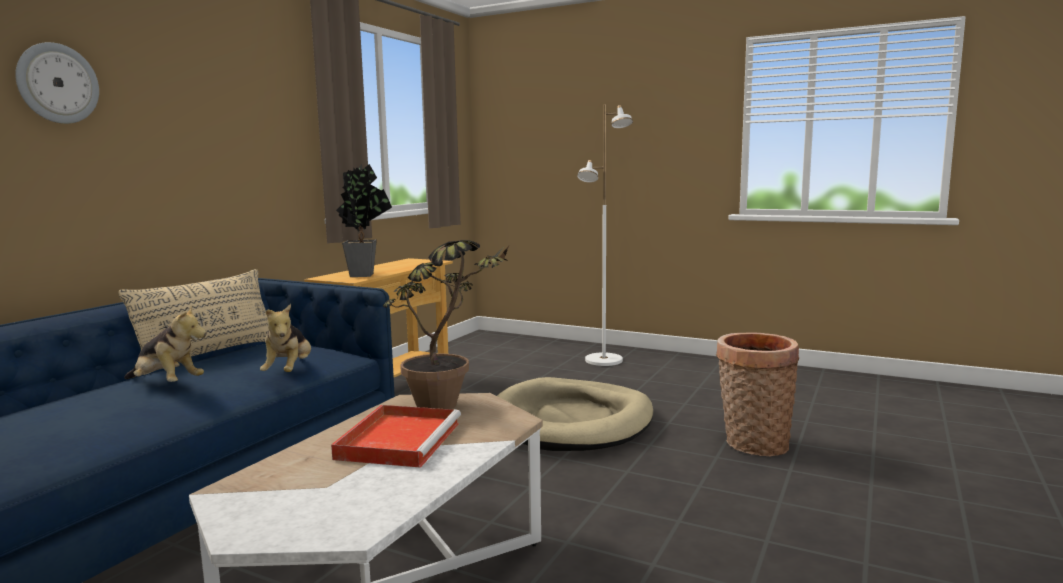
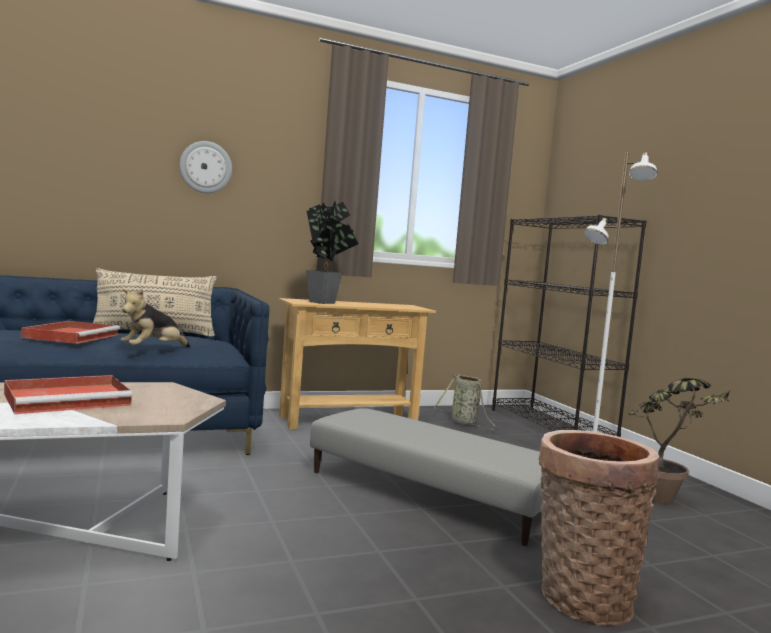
camera: 40 degrees right, 5 degrees down
(57, 83) = (100, 122): wall clock -> wall clock (205, 167)
(166, 384) = (72, 336): plush toy -> red tray
(449, 407) = (164, 397): potted plant -> potted plant (665, 502)
(476, 360) = (465, 423): none -> basket
(533, 342) = (551, 427): none -> black bookcase
(570, 421) = (430, 493): beige dog bed -> grey ottoman

